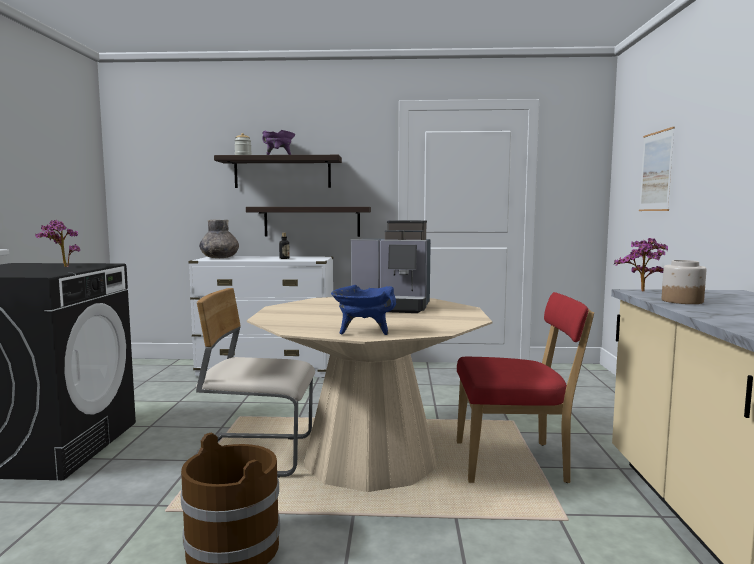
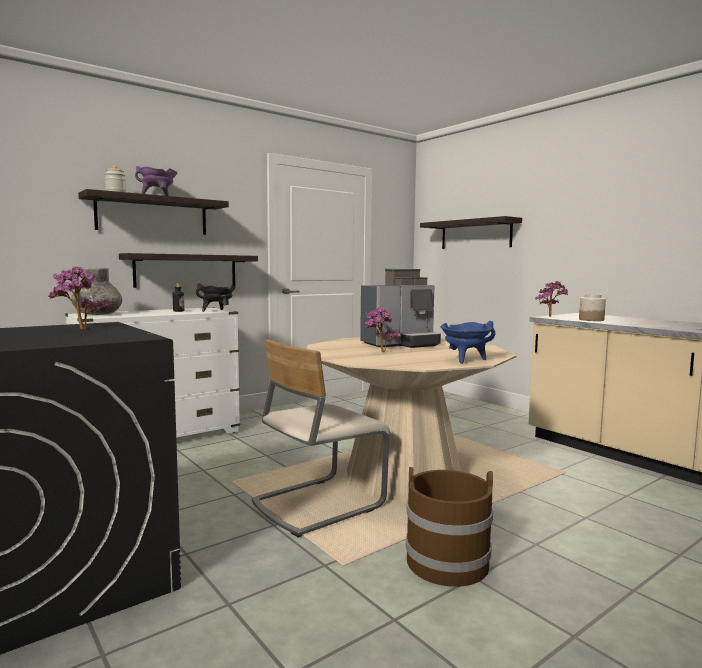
camera: 40 degrees left, 0 degrees up
(312, 260) = (217, 311): none -> black cooking pot
(331, 312) = (380, 352): none -> potted plant
(516, 462) = (485, 452): red chair -> none
(656, 171) = (475, 234): picture -> shelf

